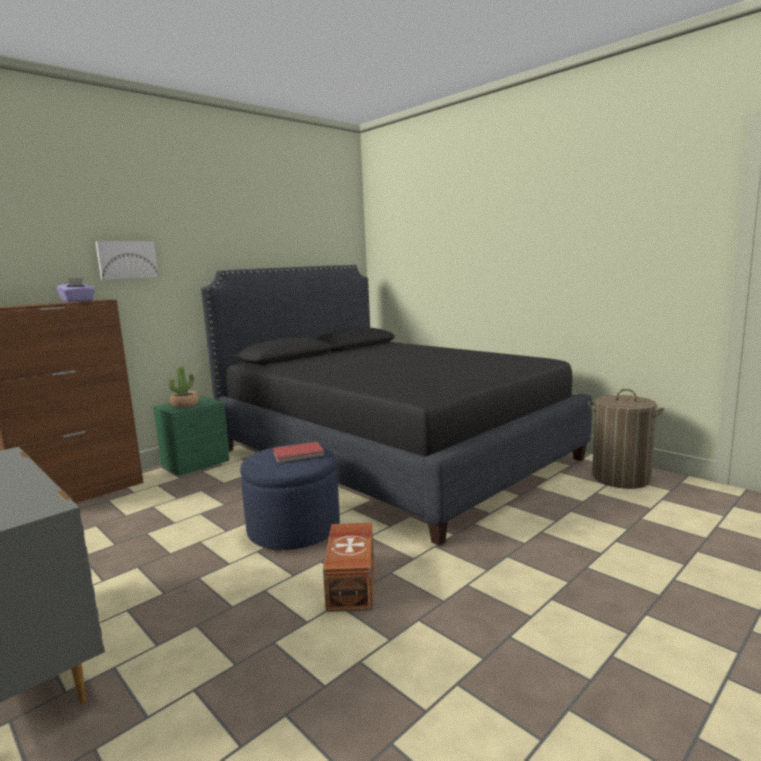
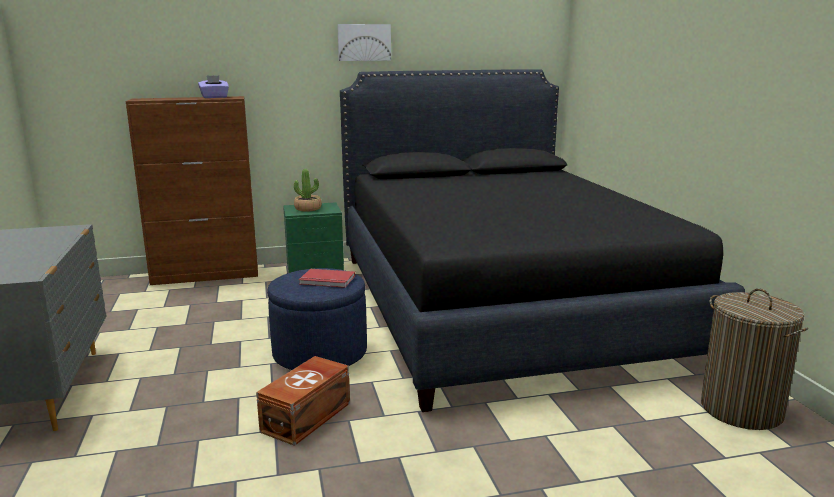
camera: 30 degrees right, 5 degrees up
(127, 260) = (269, 58): picture -> picture (364, 42)

